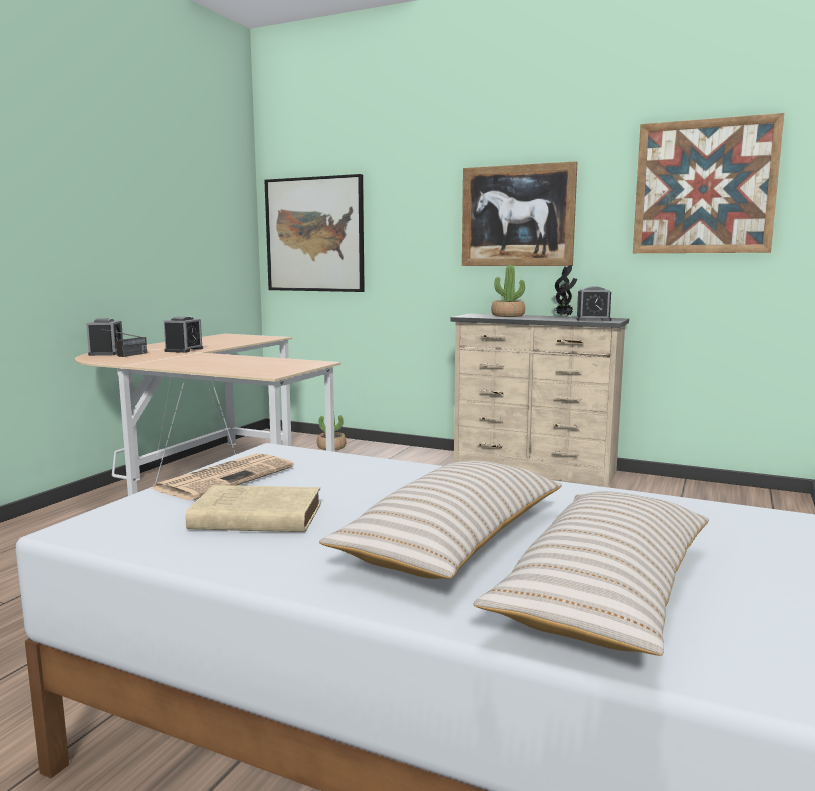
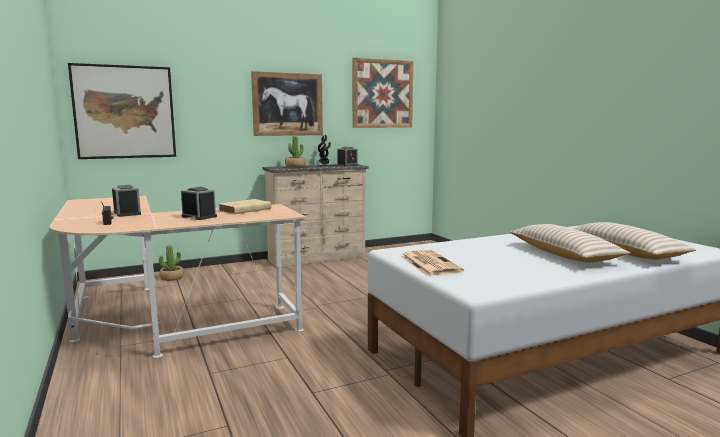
camera: 50 degrees left, 0 degrees up
(106, 353) = (73, 225): alarm clock -> alarm clock (199, 216)
(253, 517) = (500, 268): beige book -> beige book (243, 210)

